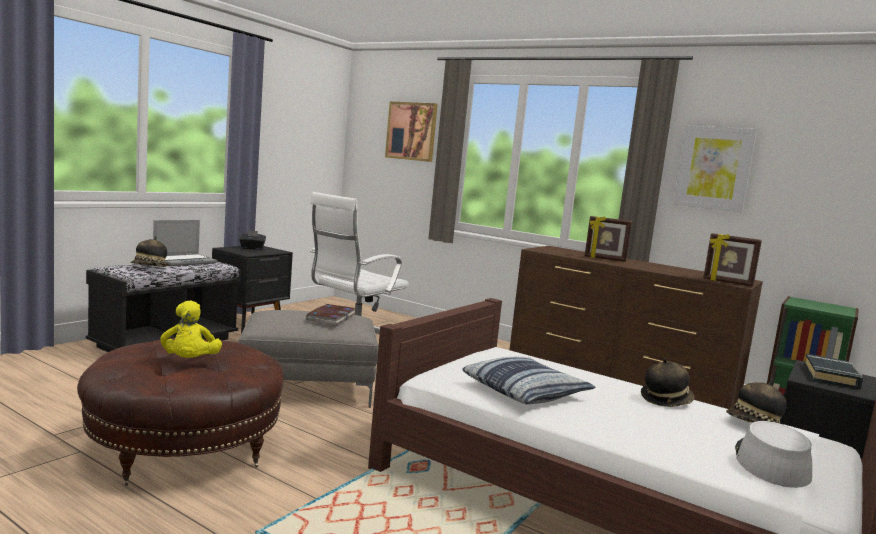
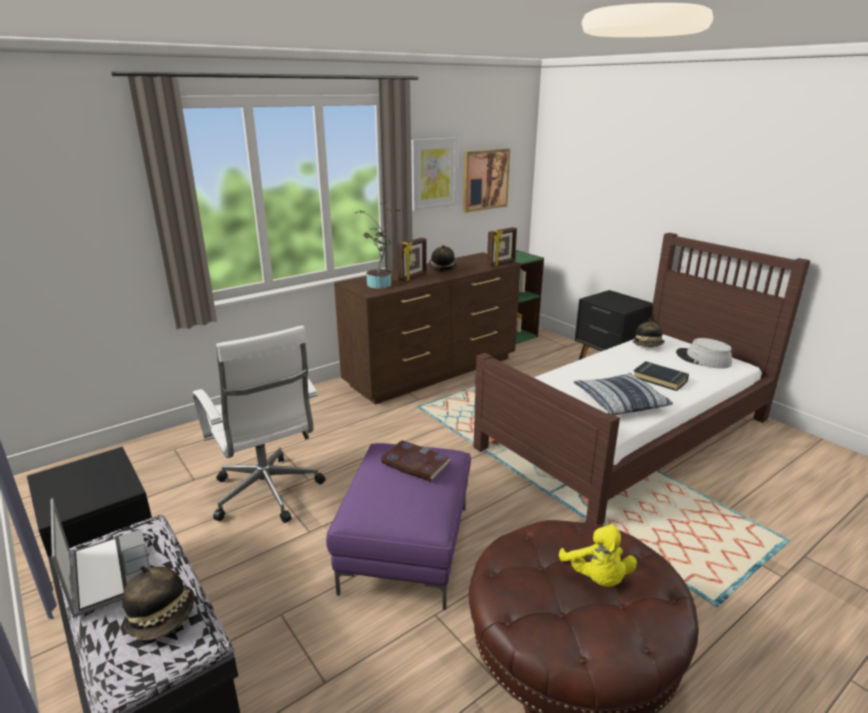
camera: 70 degrees left, 15 degrees up
(189, 362) = (596, 578): yellow plush toy -> yellow plush toy turned 75 degrees clockwise
(252, 248) = (70, 484): black tissue box -> none
(308, 388) = (405, 546): grey ottoman -> purple ottoman
(411, 131) = (78, 190): picture -> picture (485, 180)
(561, 252) = (379, 285): none -> potted plant
(666, 400) = (615, 358): hat -> hat (442, 268)
(831, 376) = (612, 301): black book -> black book (660, 379)

